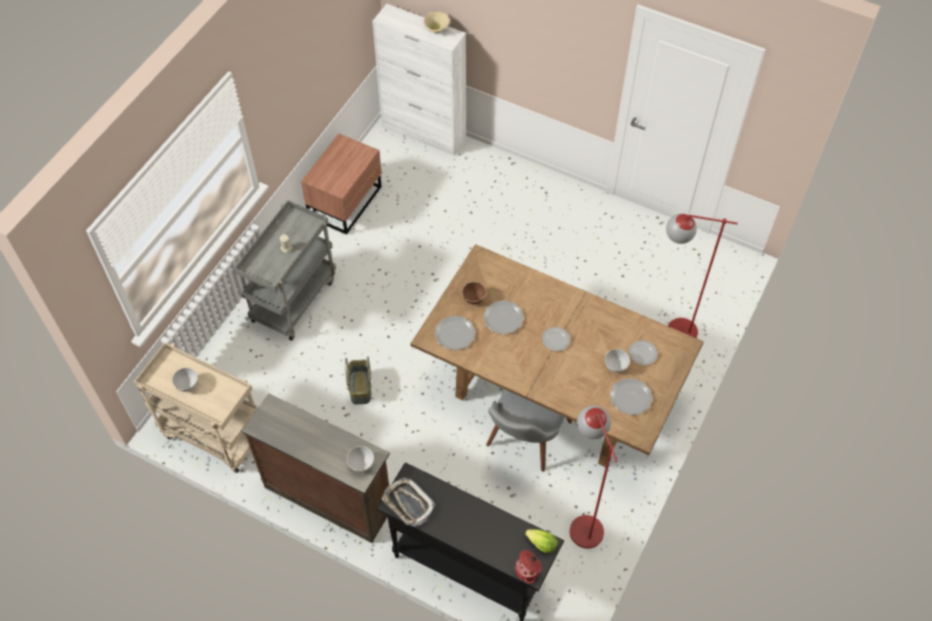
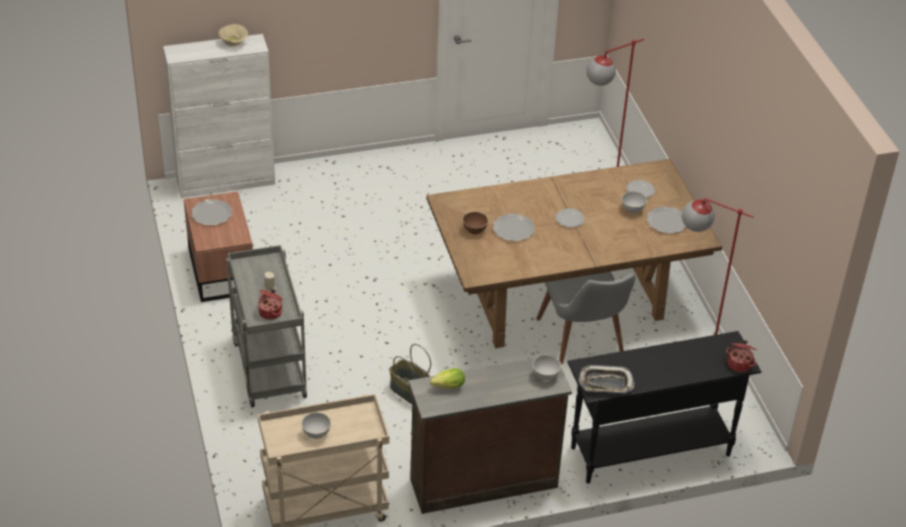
camera: 45 degrees left, 15 degrees down
(267, 267) = (271, 312): none -> cooking pot
(455, 334) = (490, 261): plate -> plate (211, 214)
(540, 543) = (726, 343): lettuce -> lettuce (446, 387)

